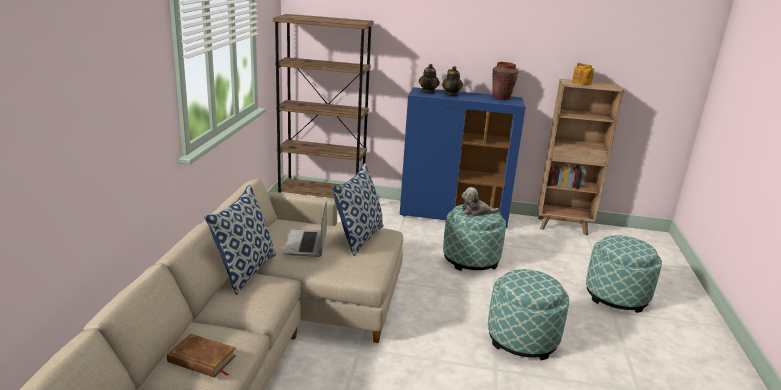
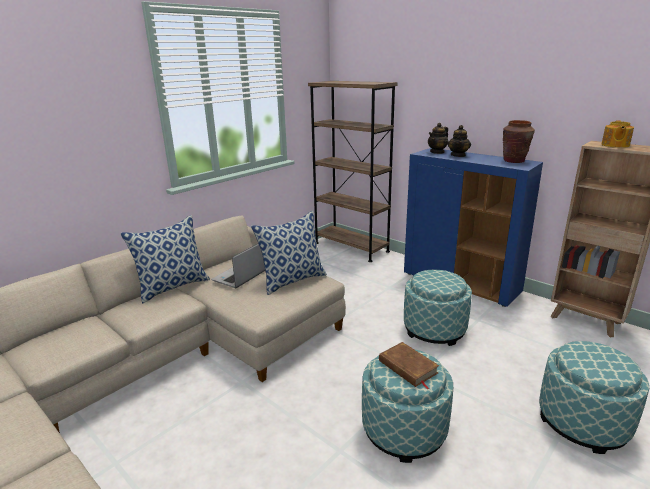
camera: 35 degrees right, 0 degrees up
(202, 359) = (53, 345): brown book -> brown book (408, 367)
(476, 212) = (437, 279): plush toy -> none

